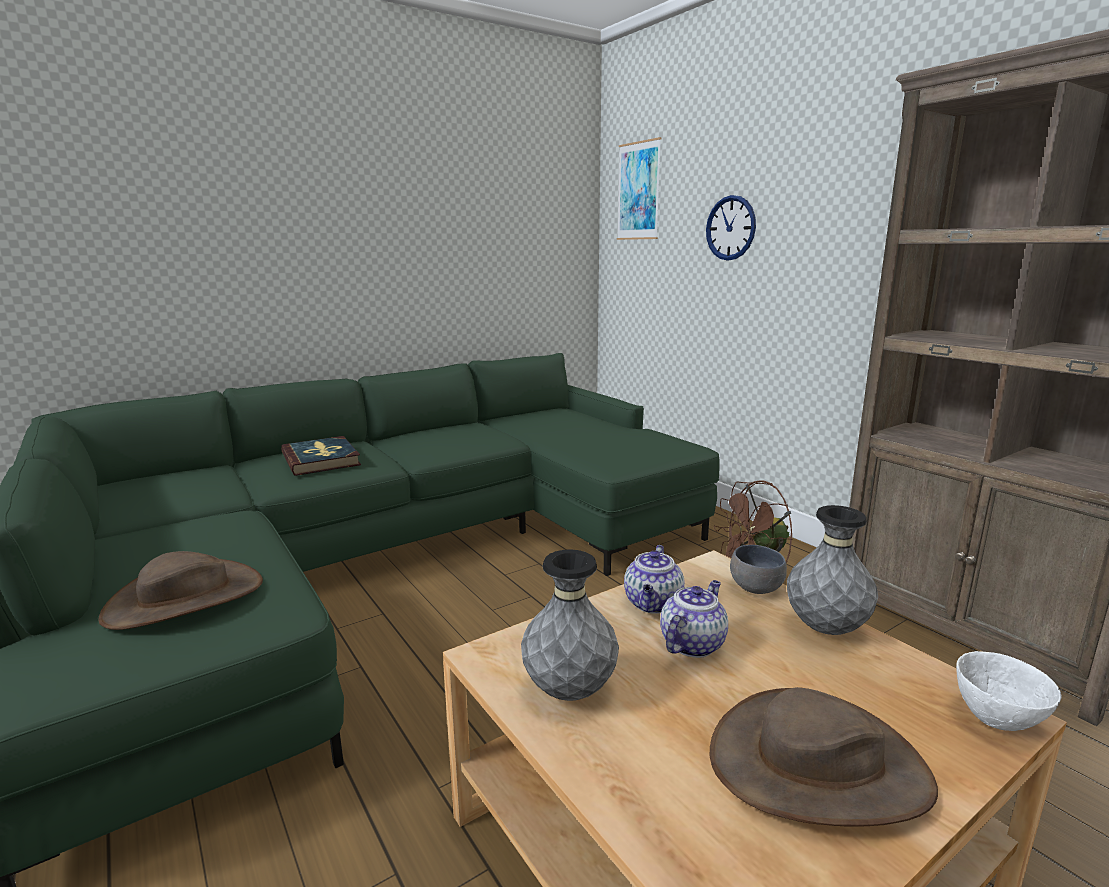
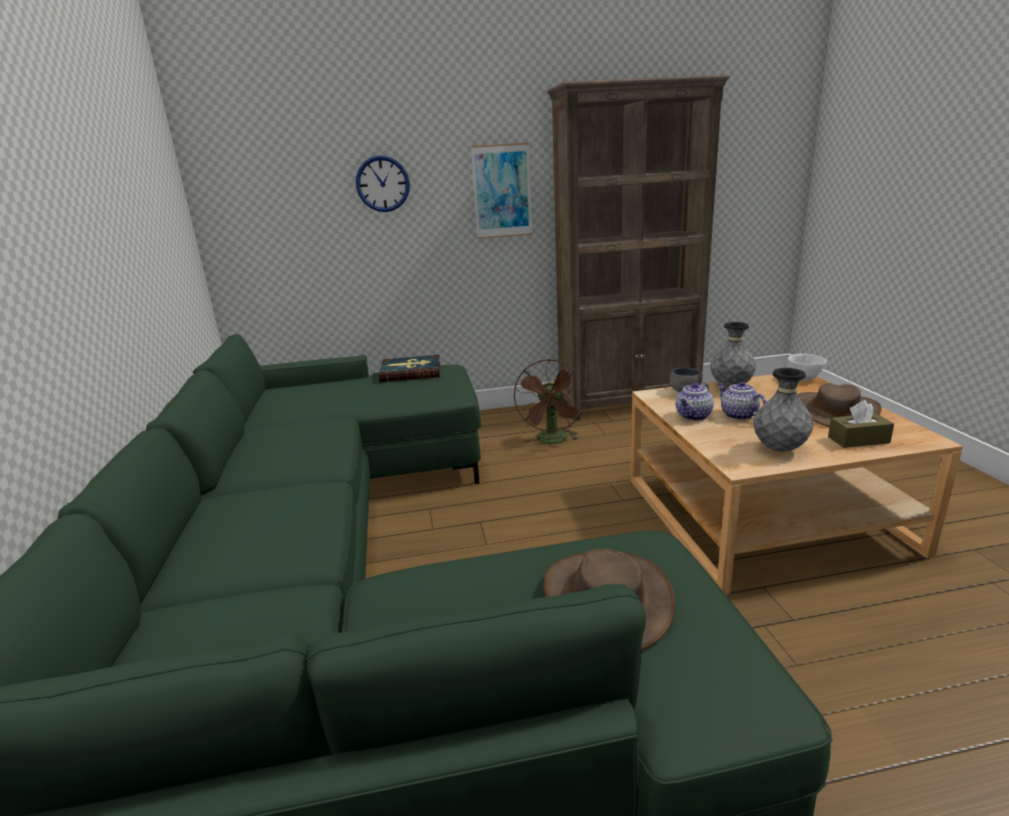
camera: 65 degrees left, 5 degrees up
(321, 459) = (260, 522): book -> book (411, 372)
(638, 191) = (249, 150): picture -> picture (502, 191)
(653, 604) = (693, 416): teapot -> teapot turned 90 degrees clockwise
(670, 796) = (858, 440): none -> brown tissue box

